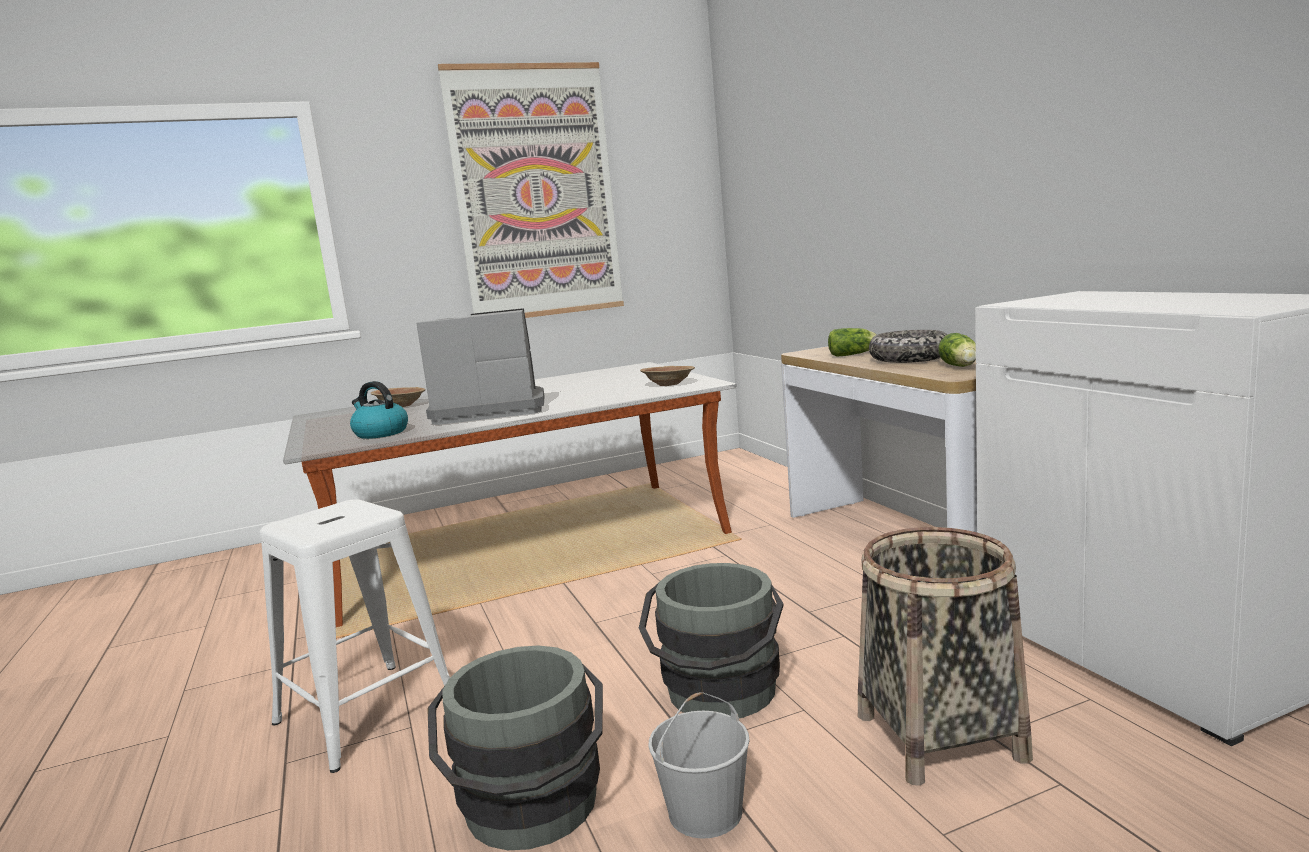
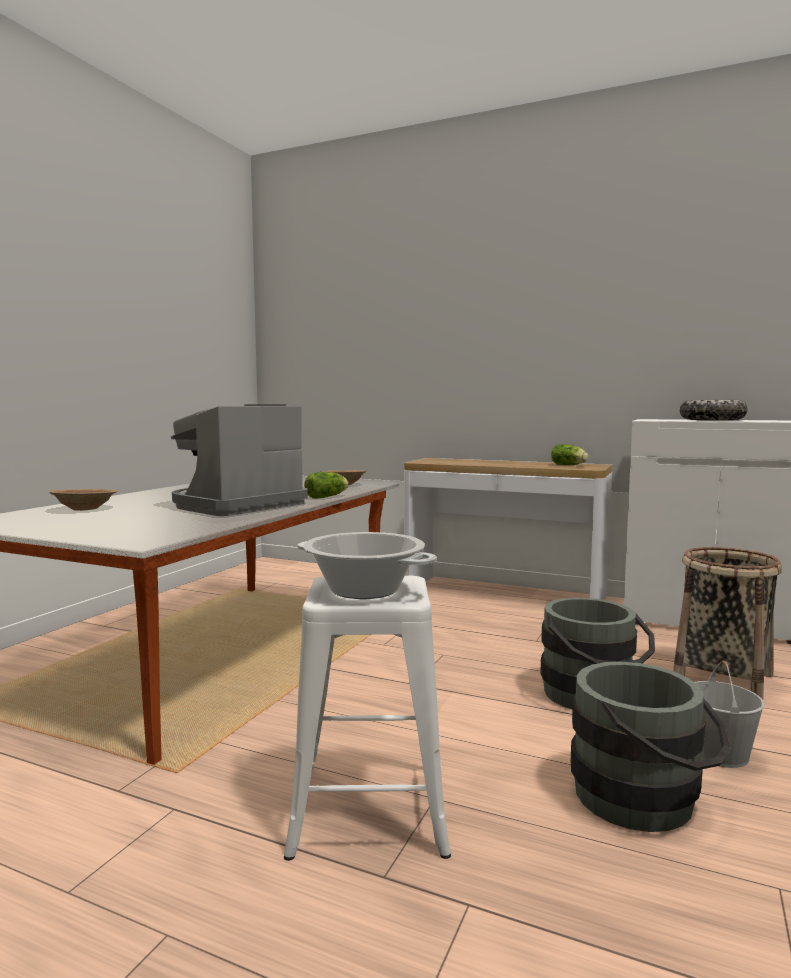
camera: 45 degrees left, 5 degrees down
(323, 520) = (364, 590): none -> cooking pot
(380, 433) = (180, 526): kettle -> none
(536, 193) = (132, 305): picture -> none
(854, 354) = (467, 462): lettuce -> lettuce (328, 497)
(909, 359) = (517, 463): bowl -> bowl (712, 420)

